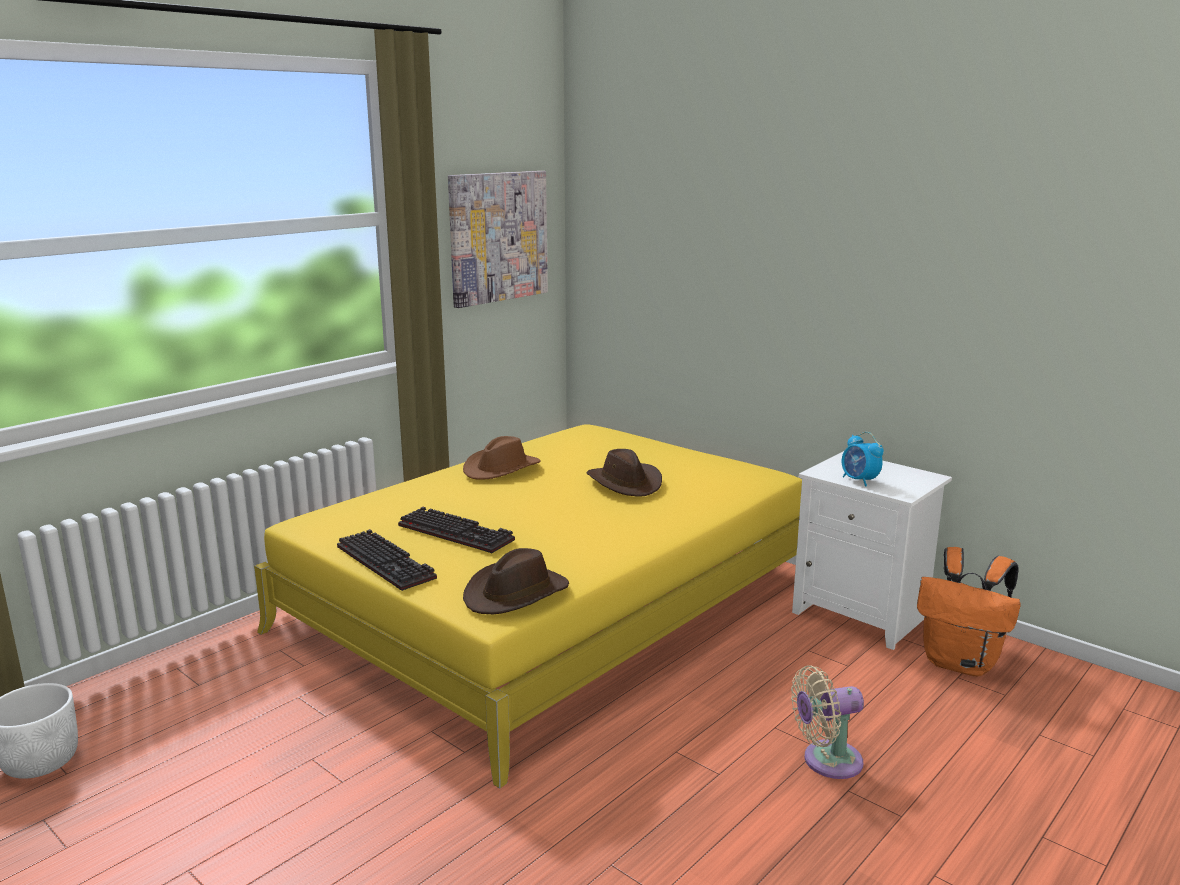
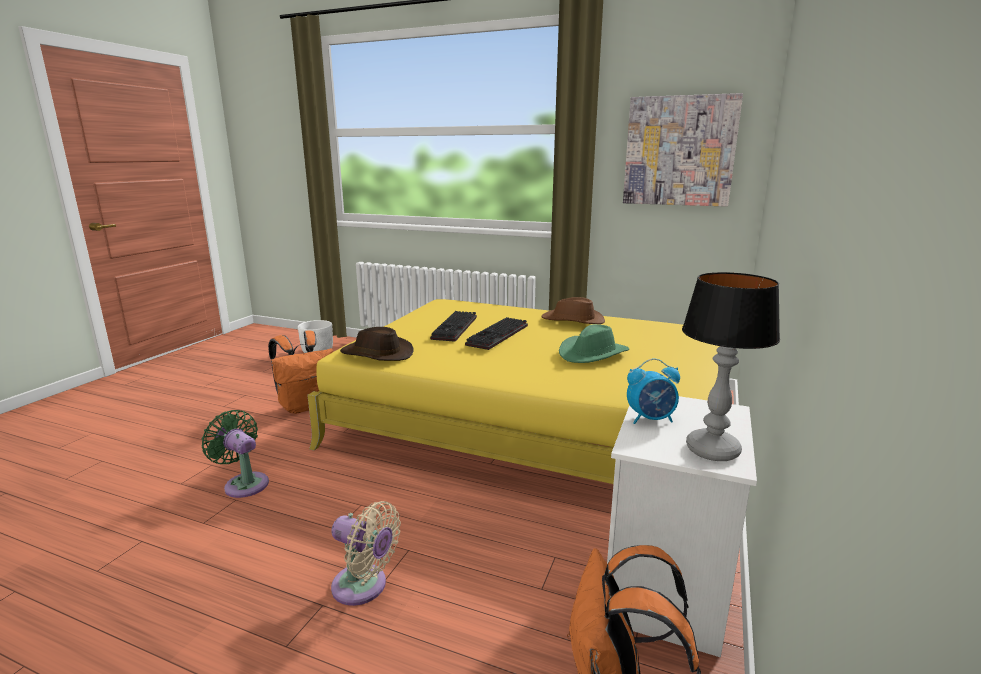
camera: 70 degrees right, 0 degrees up
(326, 788) = (304, 406): none -> orange backpack
(388, 562) = (404, 323): keyboard -> keyboard (498, 336)
(568, 857) = (244, 483): none -> green fan
(625, 483) = (593, 354): brown hat -> green hat
(826, 761) = (364, 587): beige fan -> beige fan turned 150 degrees clockwise
(859, 481) = (651, 419): alarm clock -> alarm clock turned 135 degrees counterclockwise
(912, 476) = (713, 450): none -> table lamp

